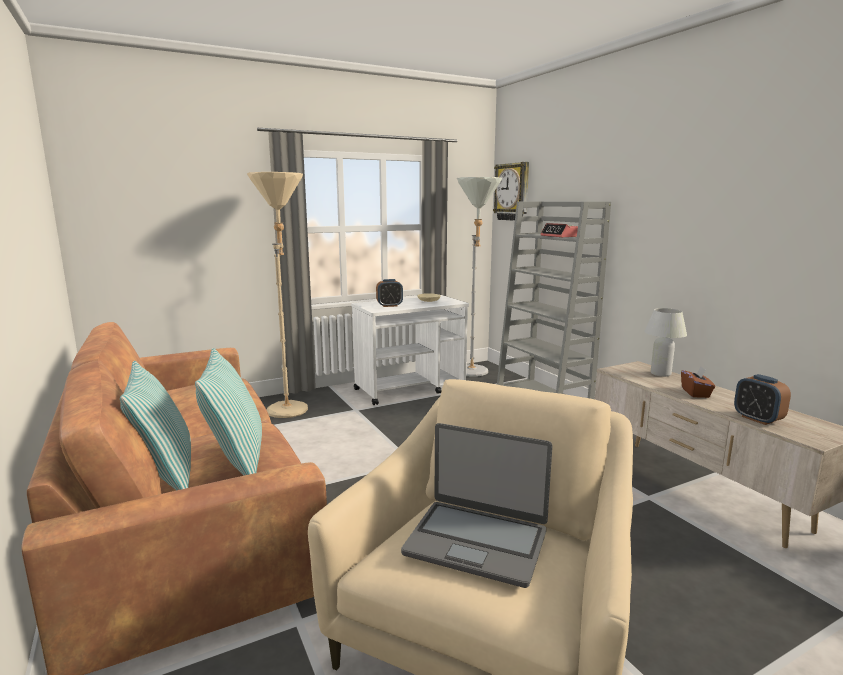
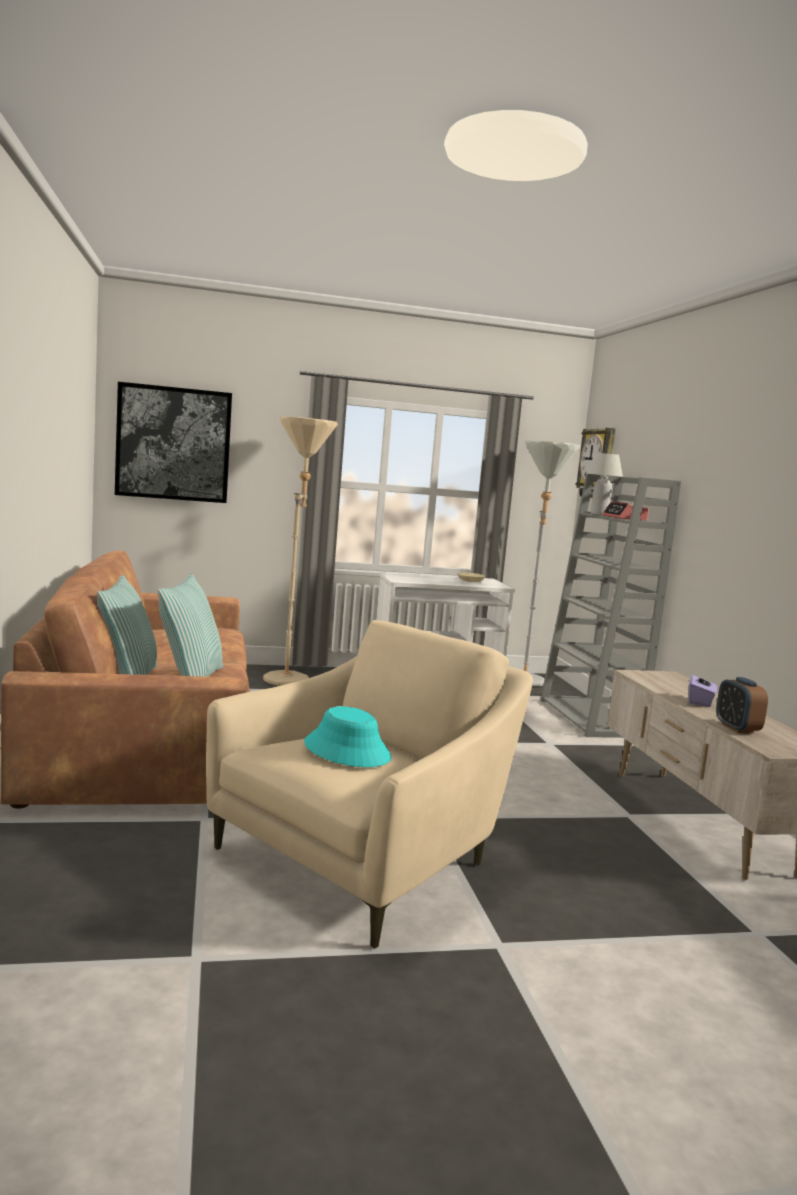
camera: 15 degrees right, 5 degrees down
(141, 207) = (173, 443): none -> picture
(389, 305) = (419, 579): alarm clock -> none
(476, 542) = (347, 751): laptop -> turquoise hat
(660, 374) = (685, 684): white table lamp -> white table lamp (599, 514)
(696, 393) = (700, 702): brown tissue box -> purple tissue box

